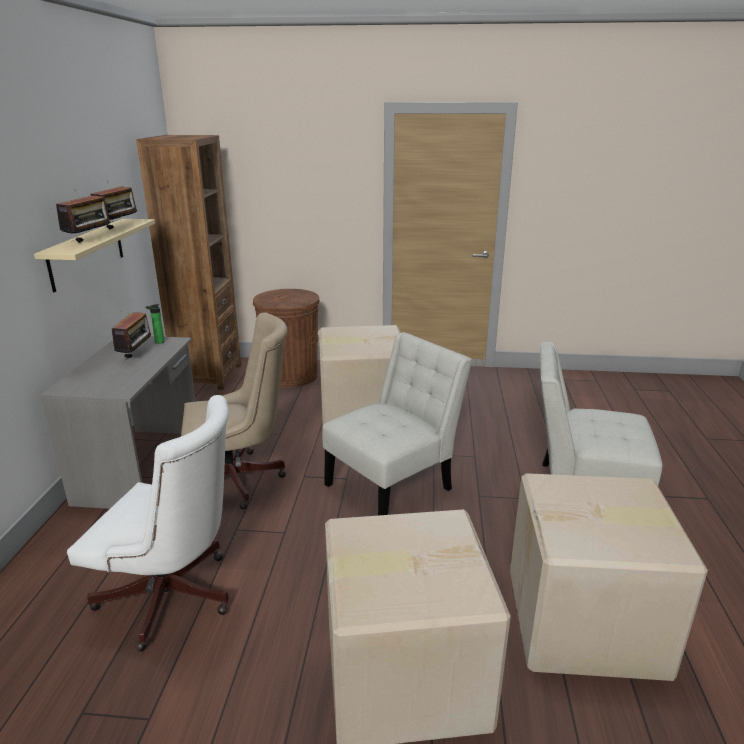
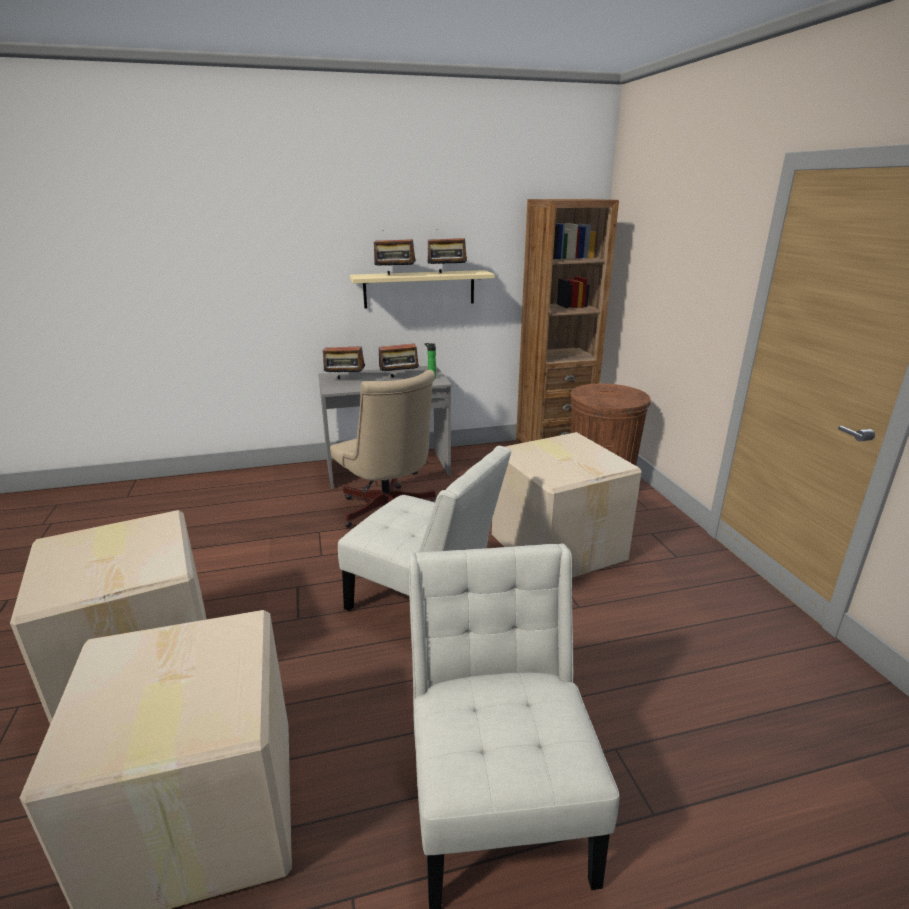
camera: 70 degrees right, 0 degrees up
(98, 381) = (345, 380): none -> radio
(174, 599) = (232, 531): white office chair -> none

